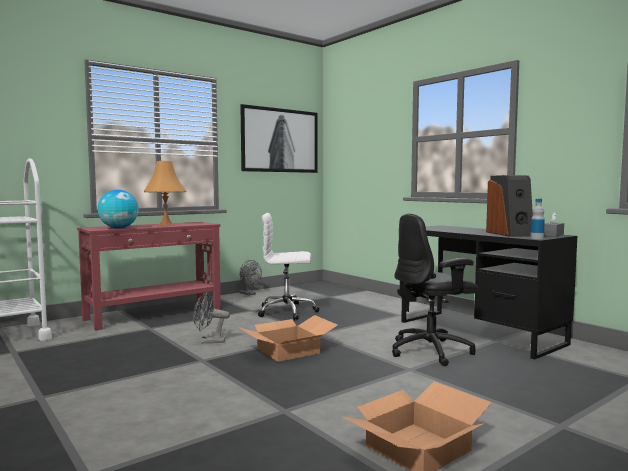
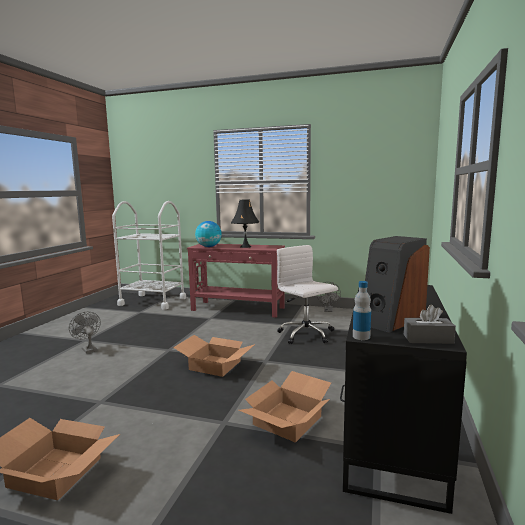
camera: 55 degrees right, 5 degrees up
(166, 225) = (245, 246): orange table lamp -> black table lamp
(209, 341) = (205, 339): grey fan -> grey fan (88, 349)
(280, 140) = (377, 172): picture -> none
(431, 351) = (287, 420): black office chair -> cardboard box

